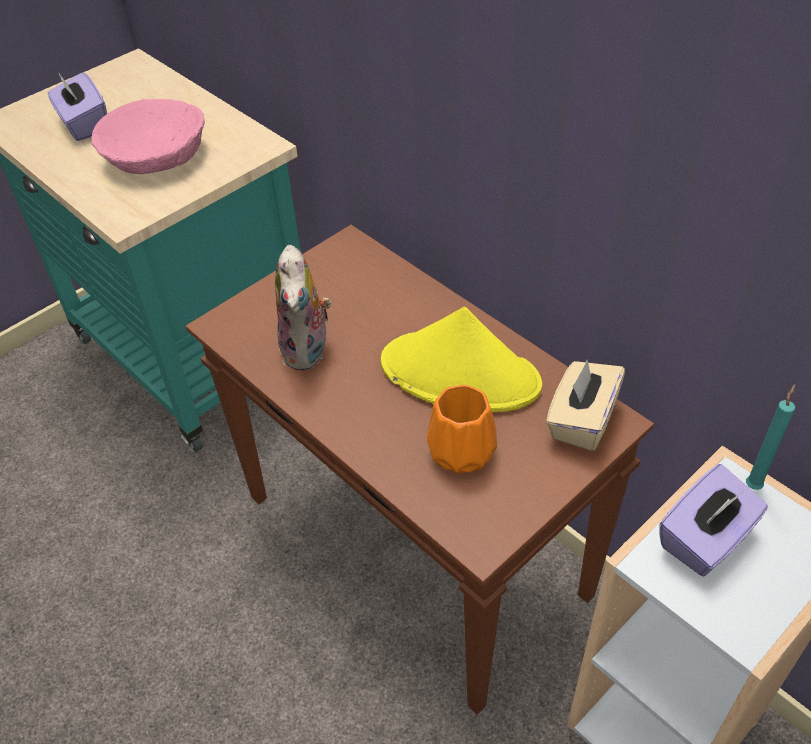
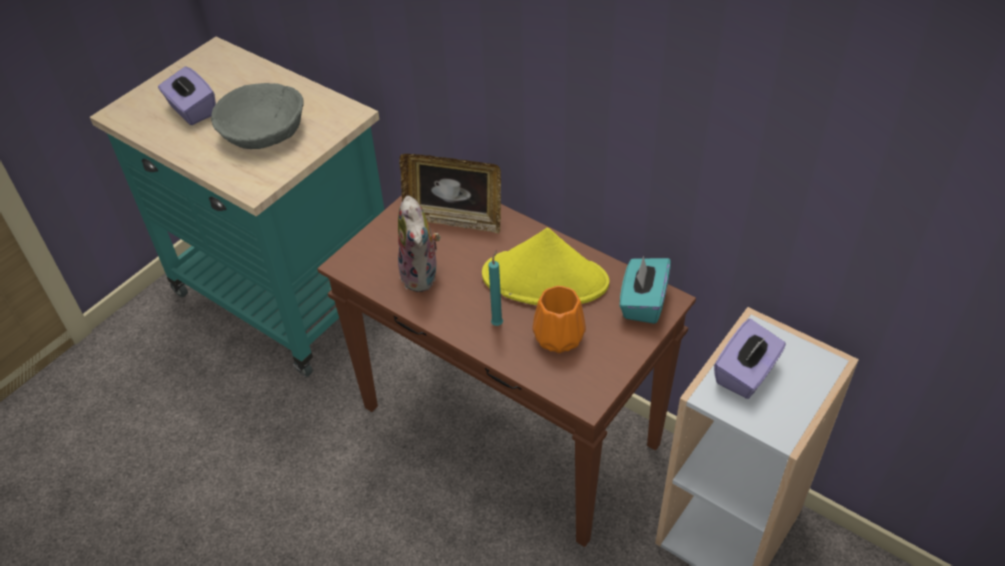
camera: 10 degrees left, 0 degrees up
(156, 155) = (263, 131): pink bowl -> grey bowl
(364, 286) = (454, 219): none -> picture frame
(581, 420) = (643, 302): beige tissue box -> turquoise tissue box
(754, 484) = (773, 331): turquoise candle -> turquoise candle (498, 323)

